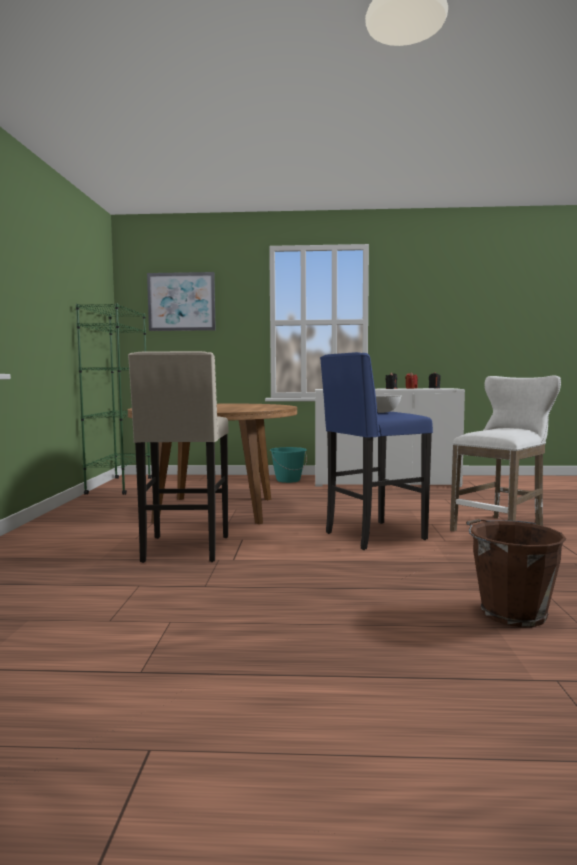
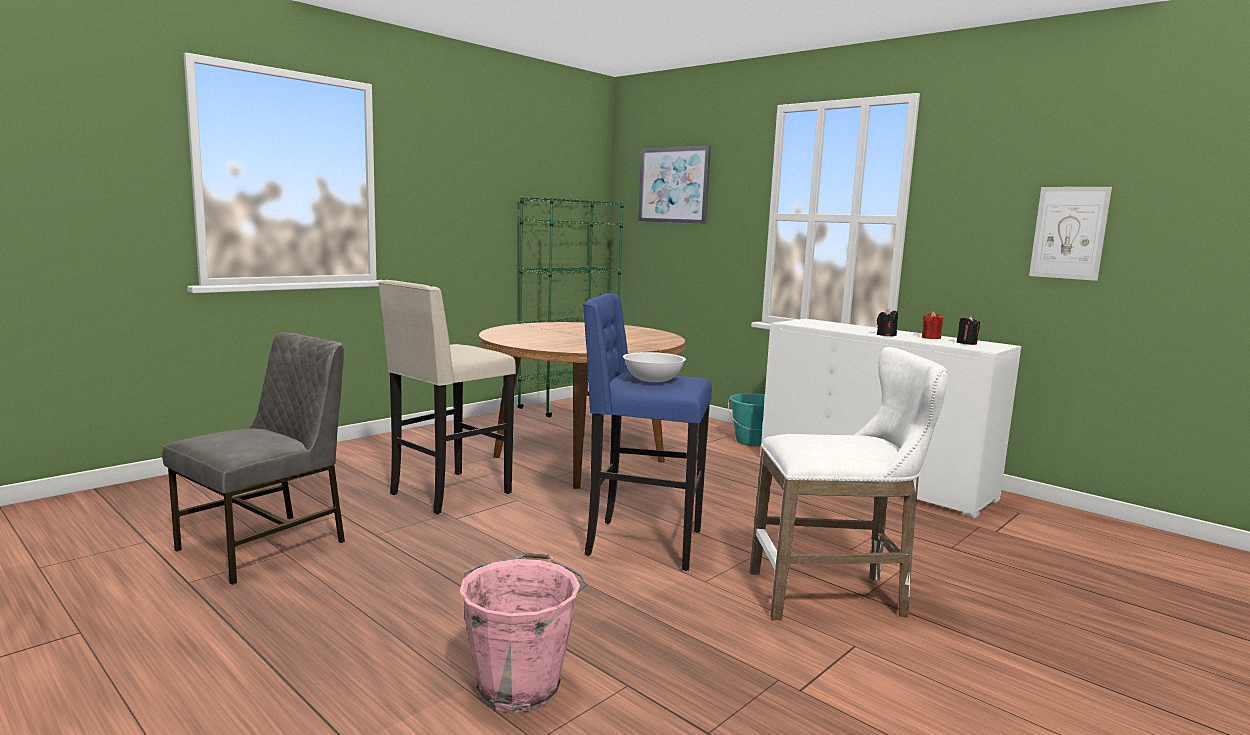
camera: 40 degrees right, 5 degrees up
(135, 624) = (266, 545): none -> grey chair
(460, 325) = (1069, 233): none -> picture
(510, 612) = (520, 685): brown bucket -> pink bucket

